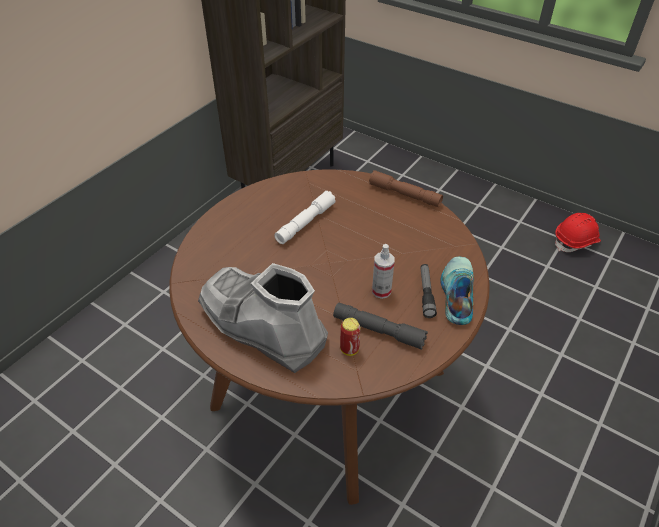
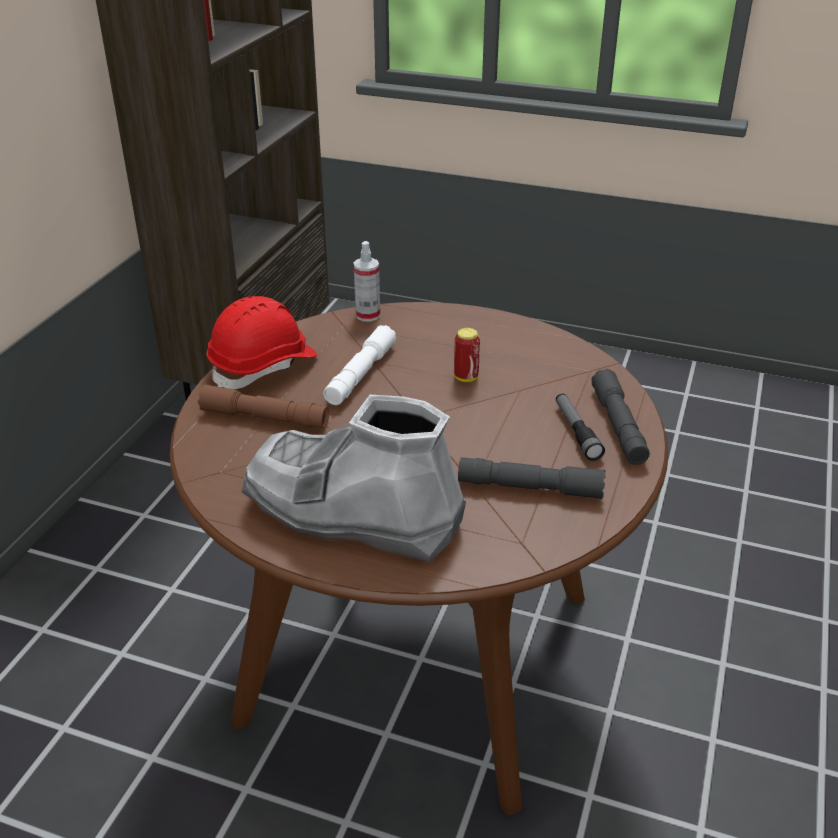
camera: 15 degrees left, 10 degrees down
(349, 349) = (498, 518): can -> can (466, 378)
(381, 291) = (511, 439): spray bottle -> spray bottle (368, 315)
(405, 194) = (491, 320): brown flashlight -> brown flashlight (265, 417)
(456, 294) = (618, 426): shoe -> grey flashlight
(576, 241) = (703, 394): red hard hat -> red hard hat (264, 366)

